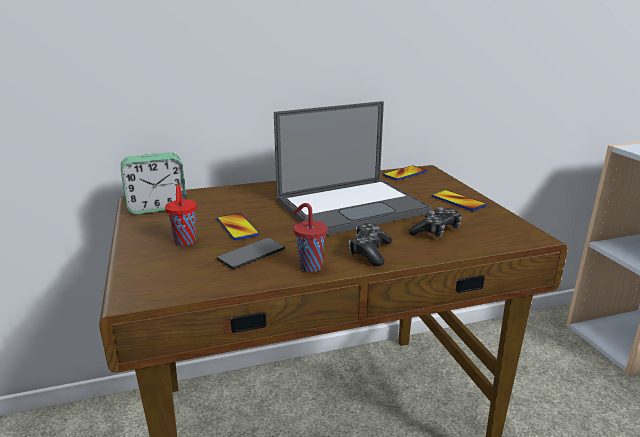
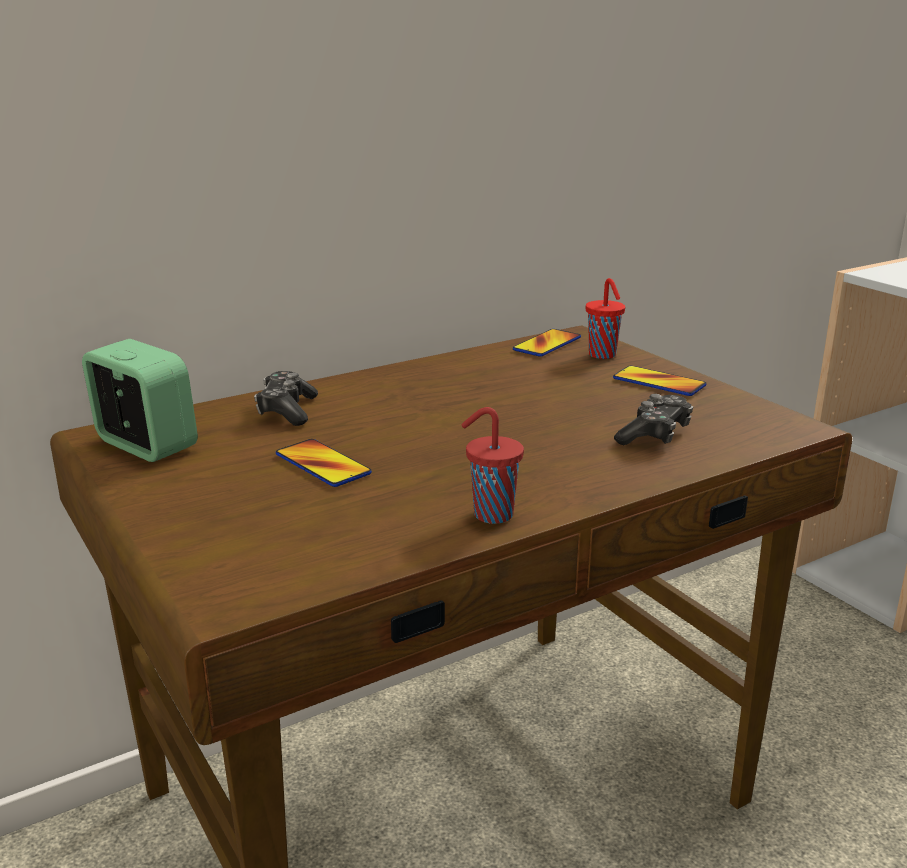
camera: 15 degrees left, 0 degrees up
(157, 207) = (145, 445): alarm clock -> alarm clock turned 105 degrees counterclockwise
(185, 242) = (246, 501): red cup -> red cup (603, 355)
(251, 254) = (380, 507): phone -> none
(353, 206) = (496, 407): laptop -> none
(369, 252) = (572, 479): game controller -> game controller (287, 410)

